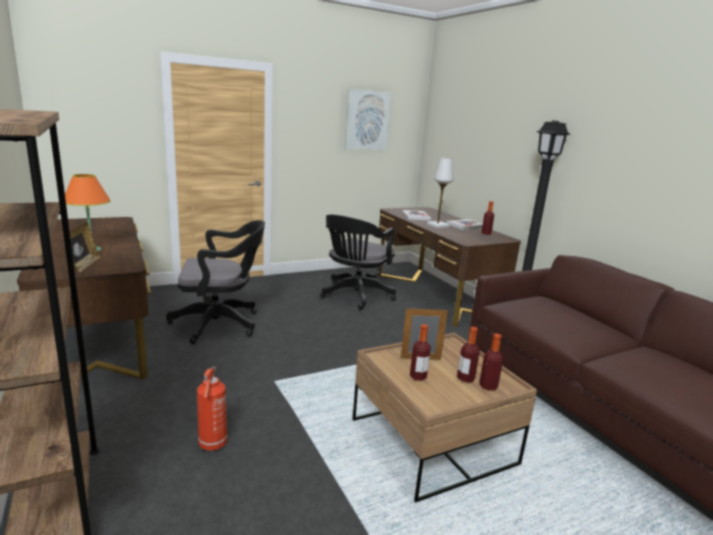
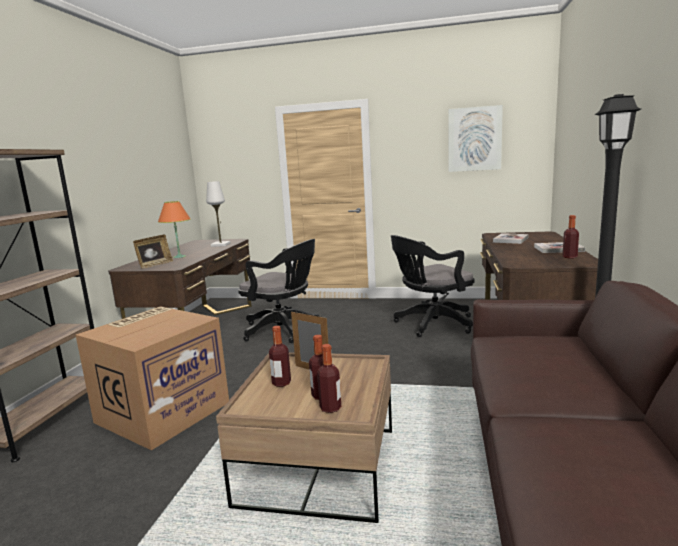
camera: 40 degrees right, 5 degrees down
(212, 445) = (163, 411): fire extinguisher -> cardboard box
(437, 225) = (517, 248): white table lamp -> white table lamp (221, 245)

